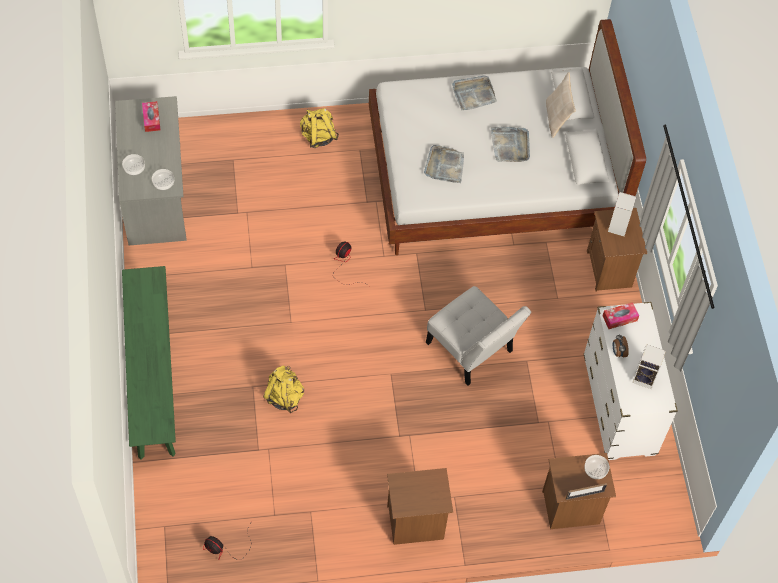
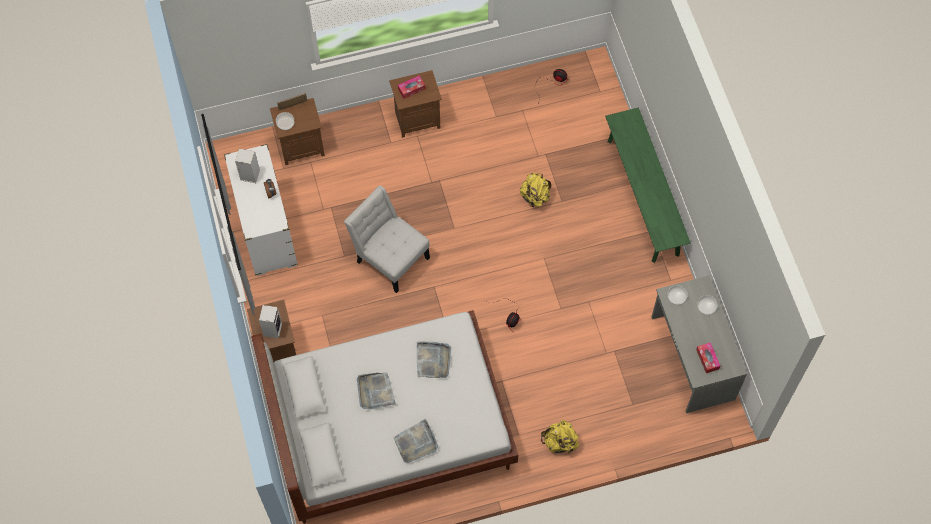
camera: 175 degrees right, 5 degrees up
(557, 118) = (334, 430): beige pillow -> none
(619, 318) = (270, 221): tissue box -> tissue box (411, 89)

